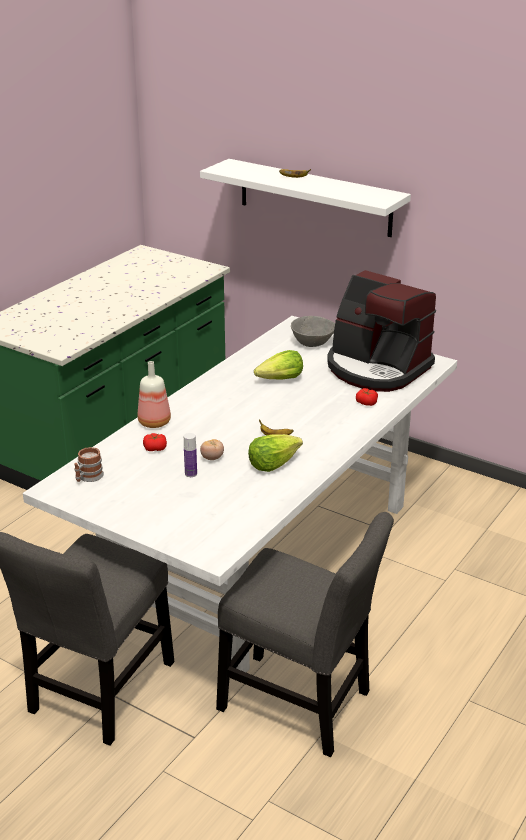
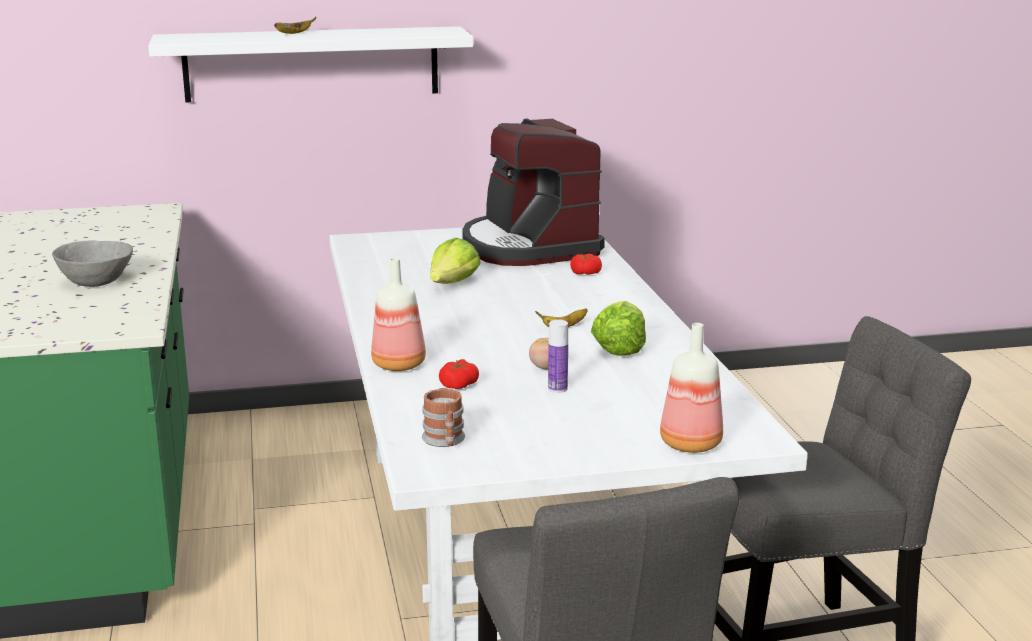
camera: 45 degrees left, 10 degrees down
(177, 539) = (689, 445): none -> bottle
(312, 343) = (411, 248): grey bowl -> grey bowl (96, 282)
(376, 368) = (529, 247): coffee machine -> coffee machine turned 75 degrees clockwise

